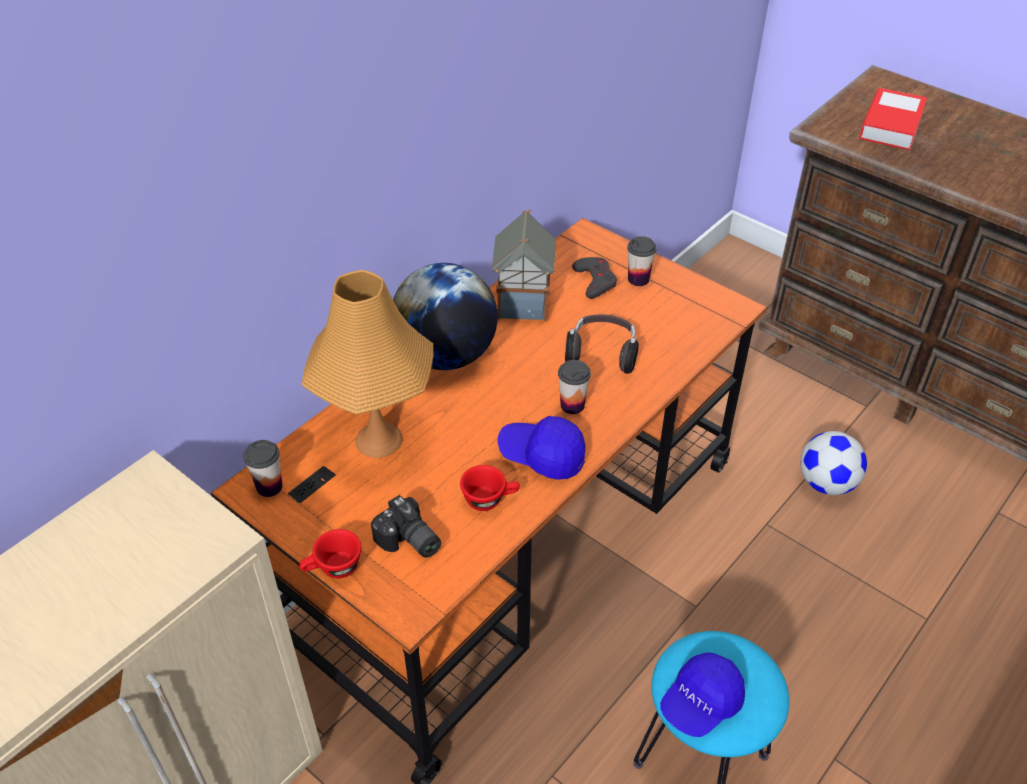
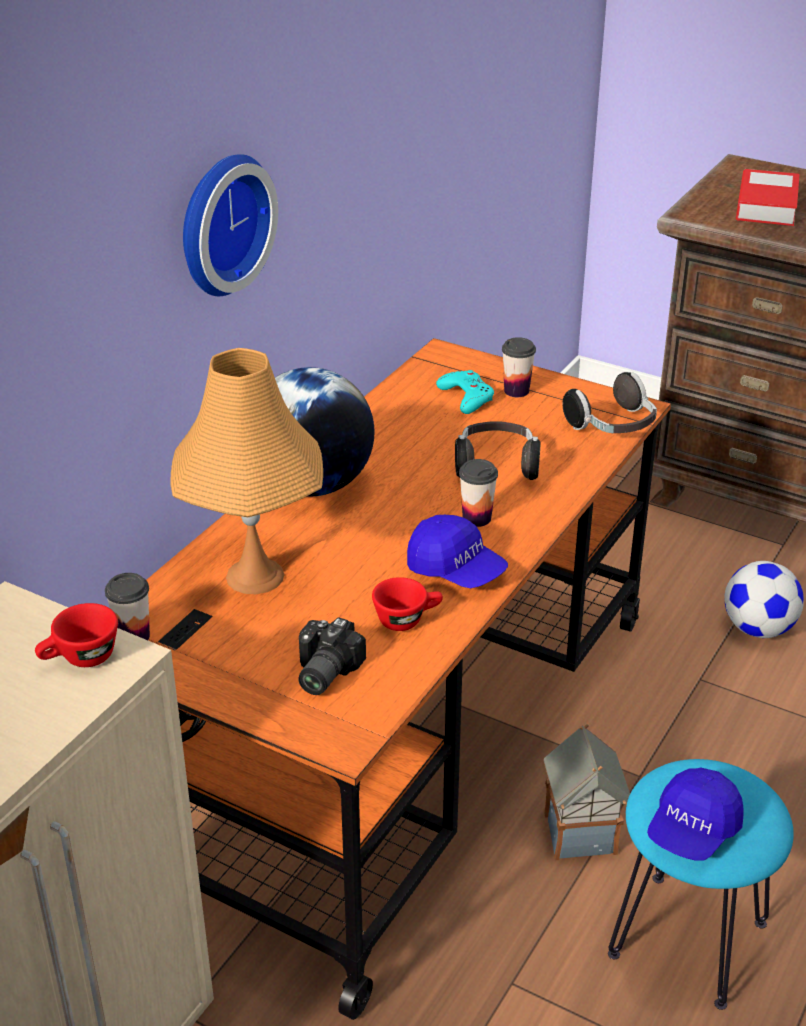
camera: 10 degrees left, 10 degrees down
(333, 569) = (237, 710): red cup -> red cup (80, 659)
(365, 150) = (219, 223): none -> wall clock
(408, 542) = (321, 672): camera -> camera turned 75 degrees clockwise
(524, 305) = (390, 428): toy house -> toy house (581, 836)
(542, 456) = (456, 570): blue cap -> blue cap turned 150 degrees counterclockwise
(595, 281) = (466, 397): grey game controller -> turquoise game controller
(711, 325) = (613, 427): none -> headphones

